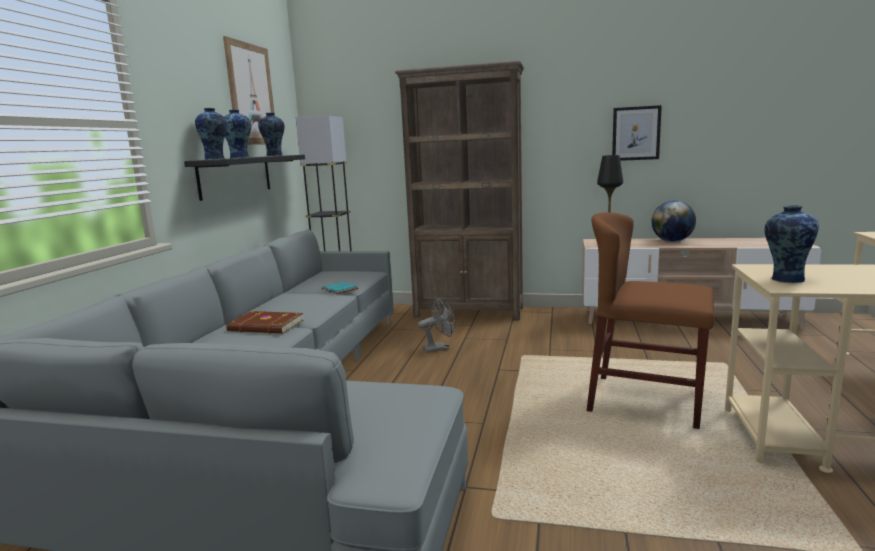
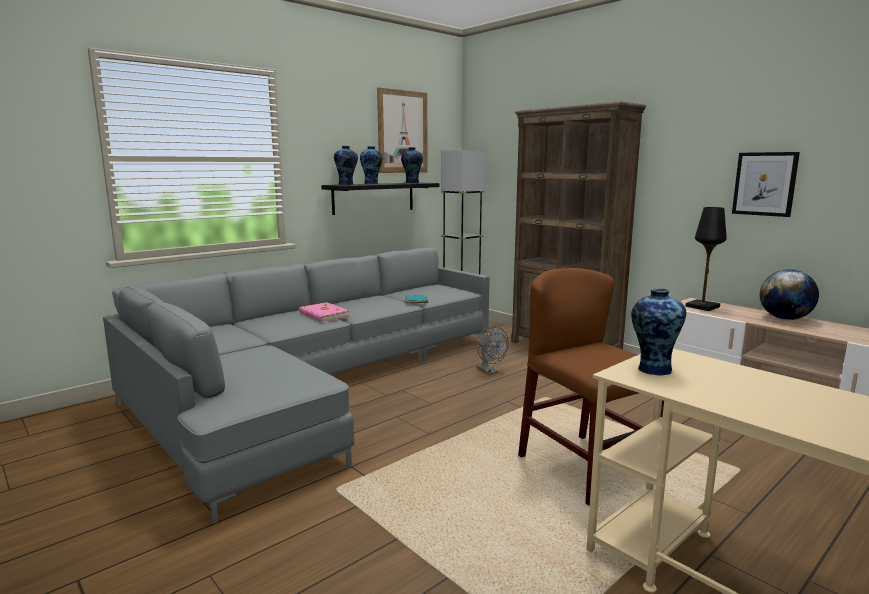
camera: 35 degrees right, 0 degrees up
(266, 326) = (323, 315): brown book -> pink book
(439, 348) = (490, 371): grey fan -> grey fan turned 45 degrees clockwise

